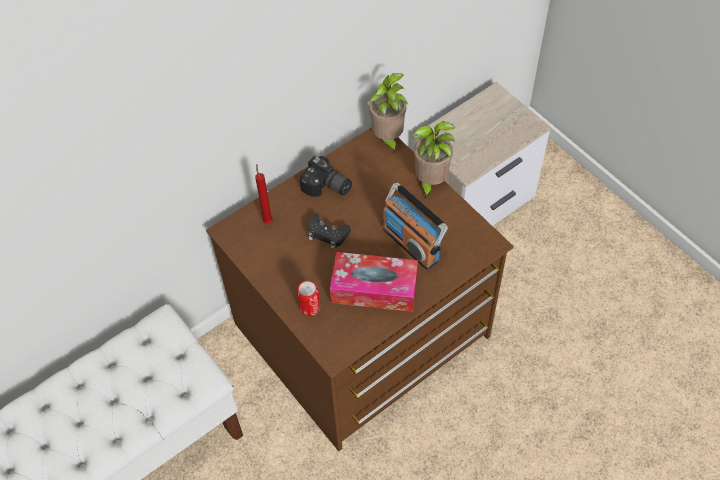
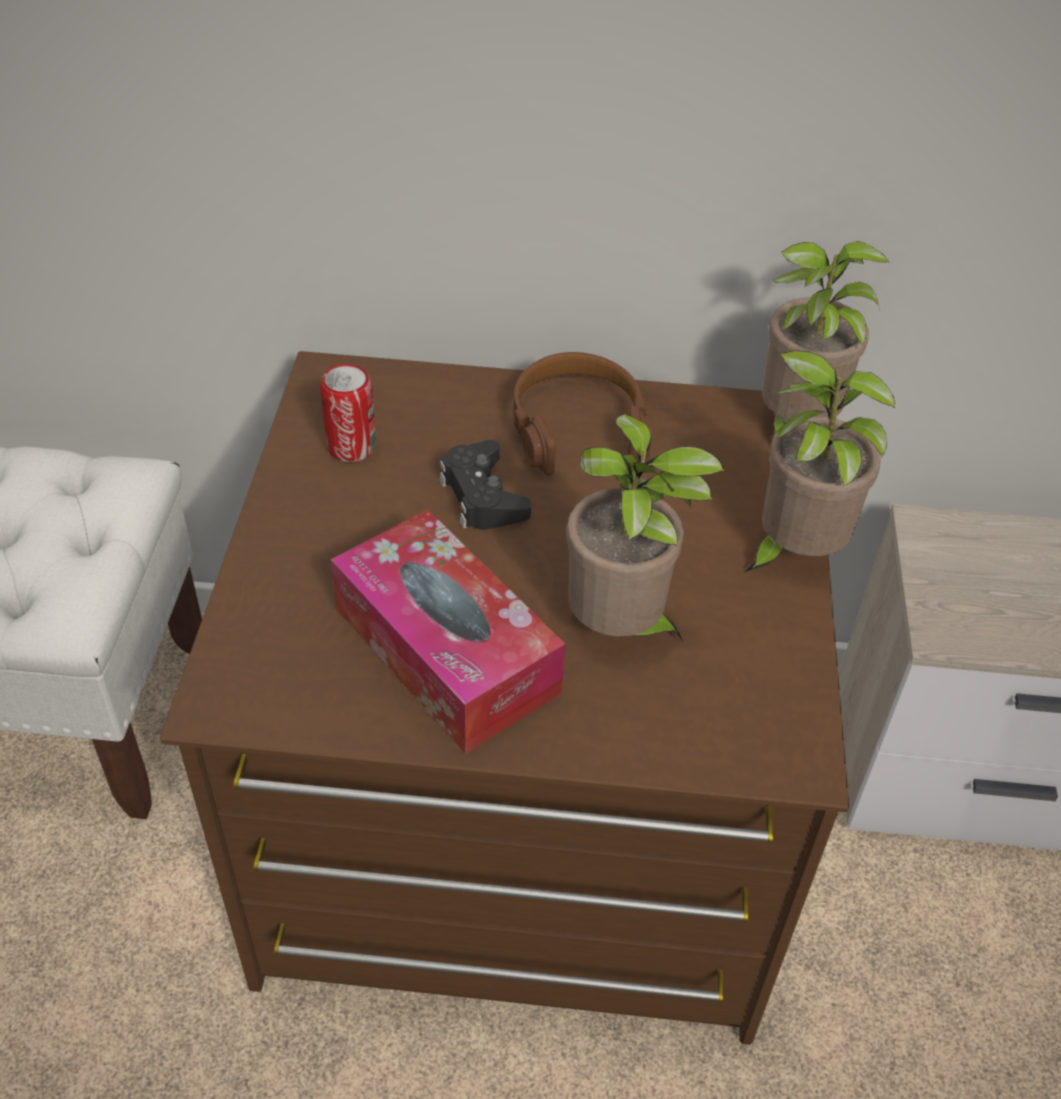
camera: 40 degrees right, 10 degrees down
(267, 220) = (410, 404): red candle -> none
(310, 307) = (290, 587): can -> can (351, 447)
(326, 187) = (577, 426): camera -> brown headphones
(411, 244) = (620, 630): radio -> potted plant

